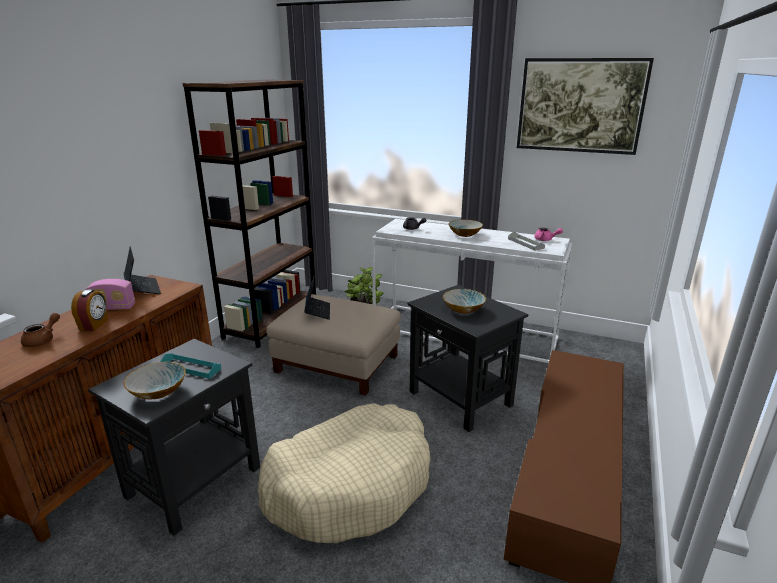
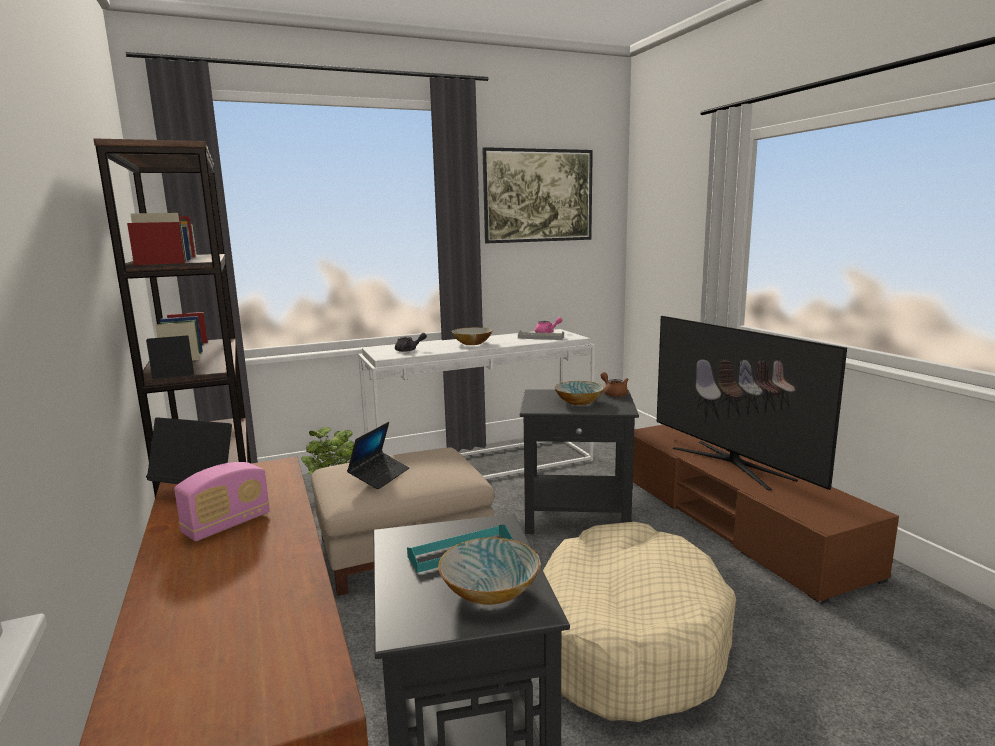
camera: 45 degrees left, 10 degrees down
(43, 340) = (219, 608): brown teapot -> brown teapot (613, 393)
(94, 325) = (261, 551): alarm clock -> none
(317, 311) = (379, 476): laptop -> laptop turned 75 degrees clockwise
(577, 417) = (731, 463): none -> television

